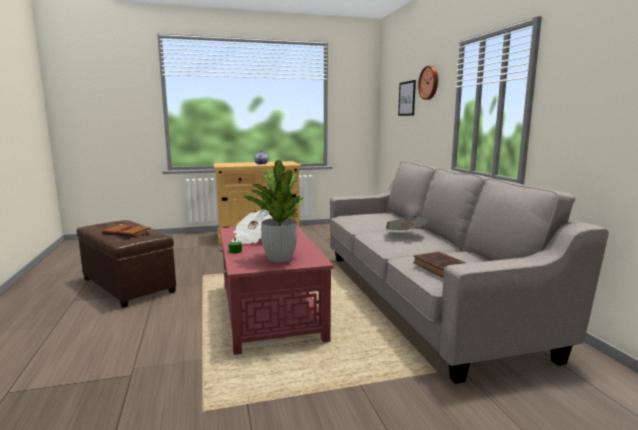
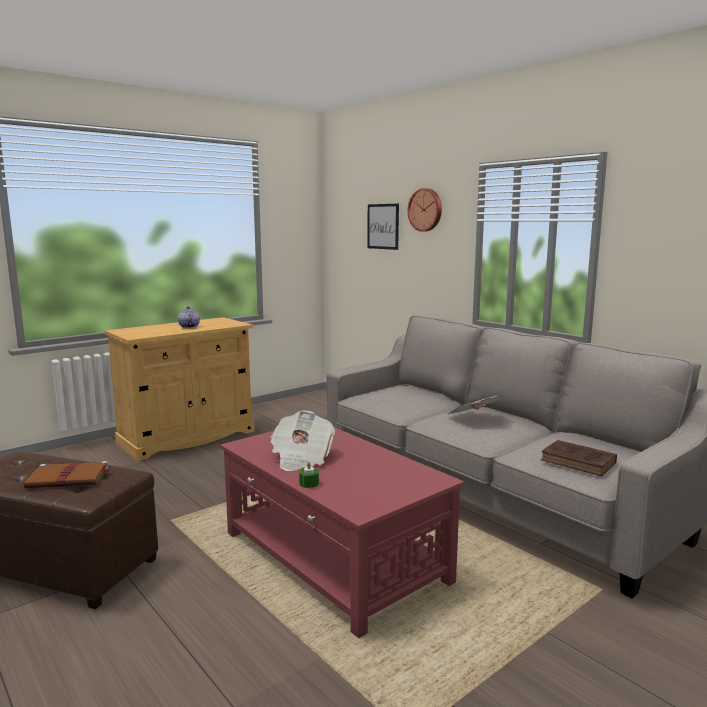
camera: 25 degrees left, 0 degrees up
(279, 258) = (385, 484): potted plant -> none

